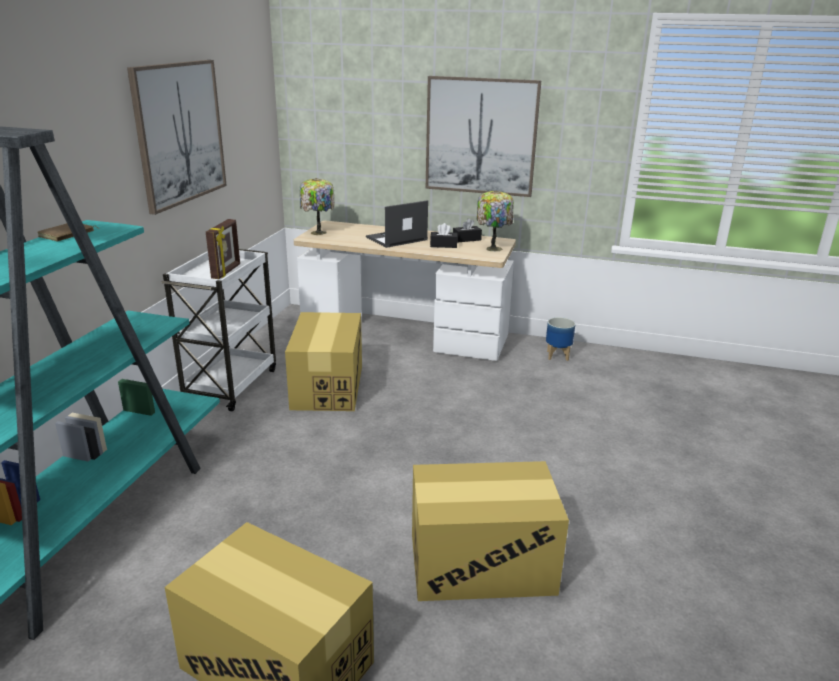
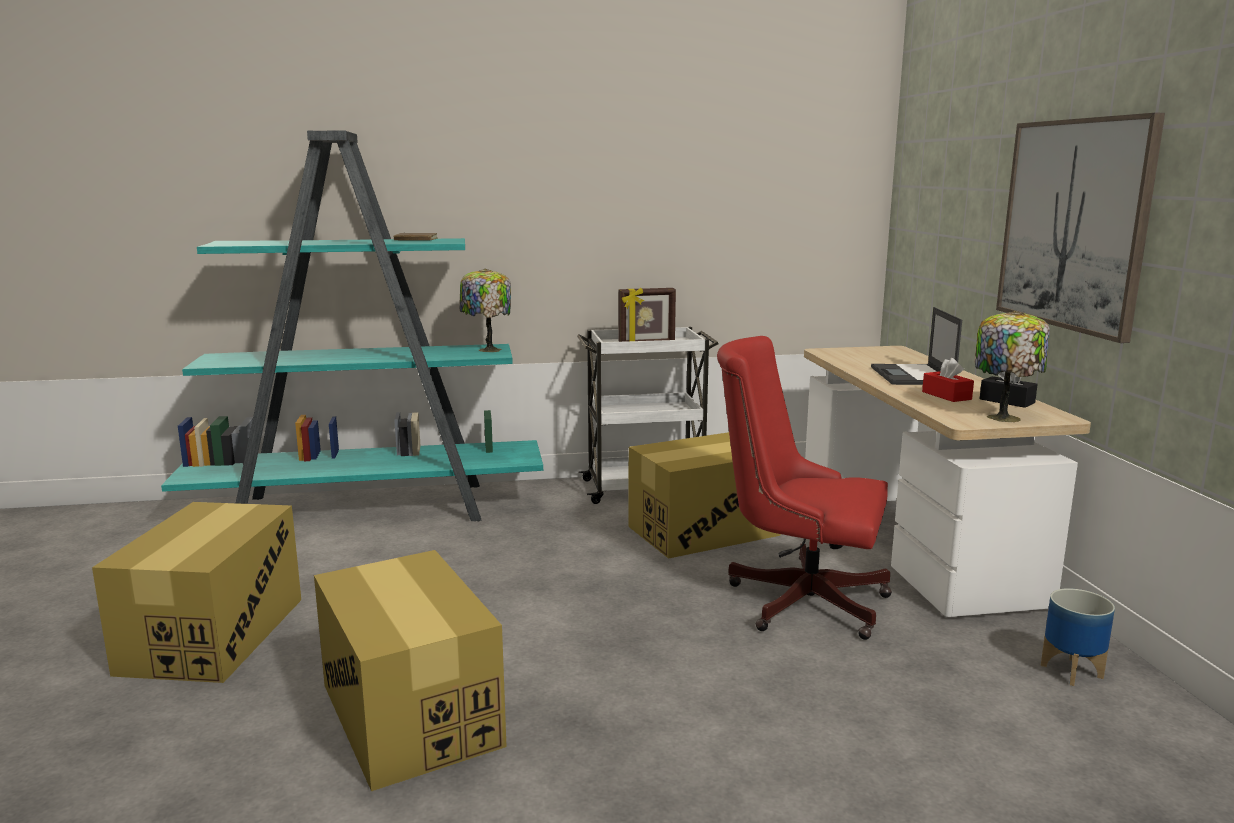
camera: 65 degrees right, 10 degrees down
(180, 133) = (664, 187): picture -> none
(318, 233) = (849, 351): table lamp -> table lamp (487, 350)
(396, 239) = (912, 376): laptop -> laptop turned 120 degrees counterclockwise
(443, 245) = (946, 395): black tissue box -> red tissue box
(444, 390) = (797, 599): none -> red office chair

